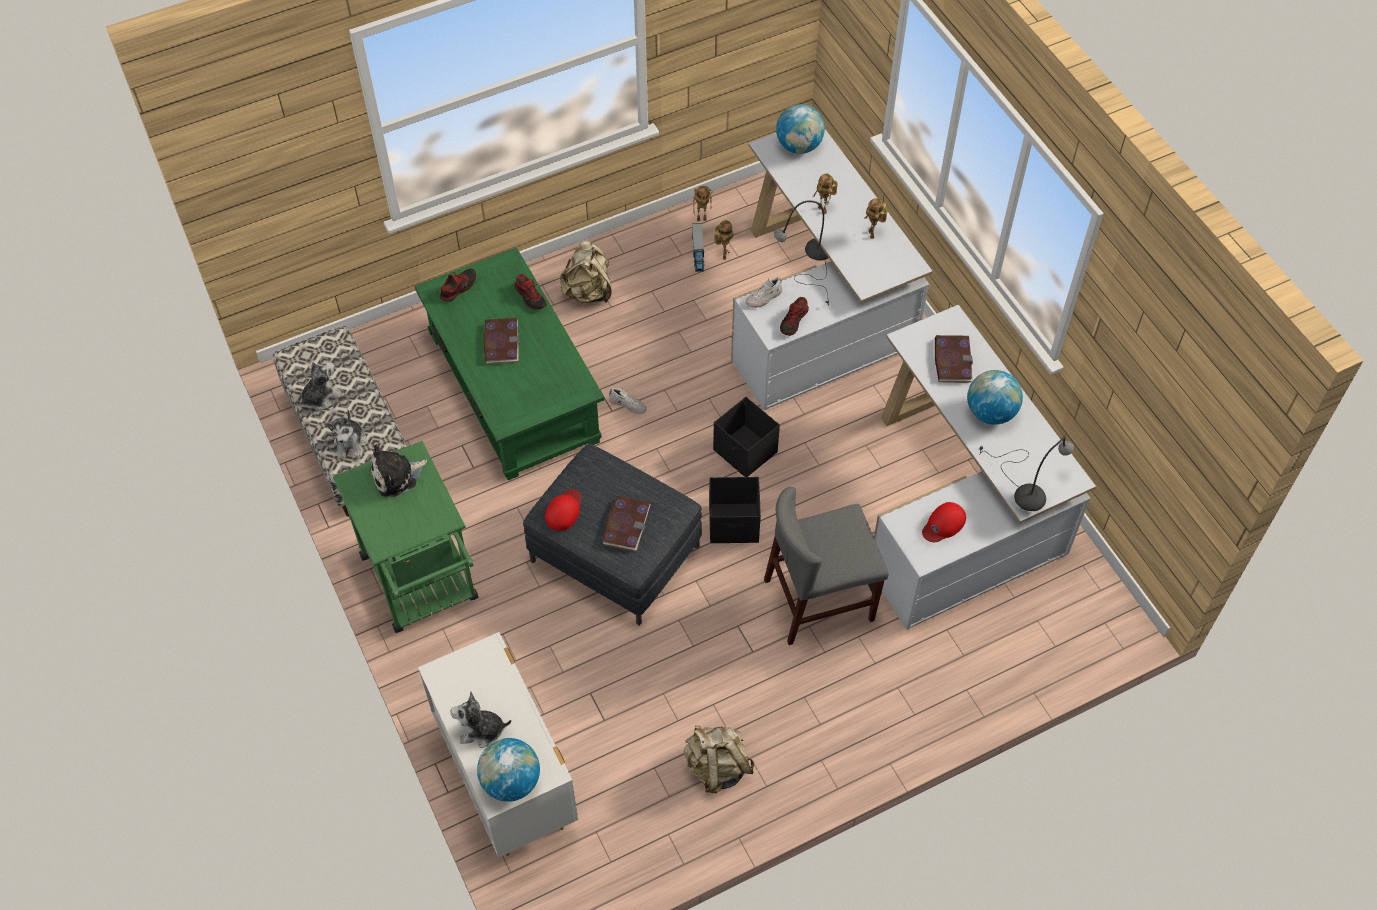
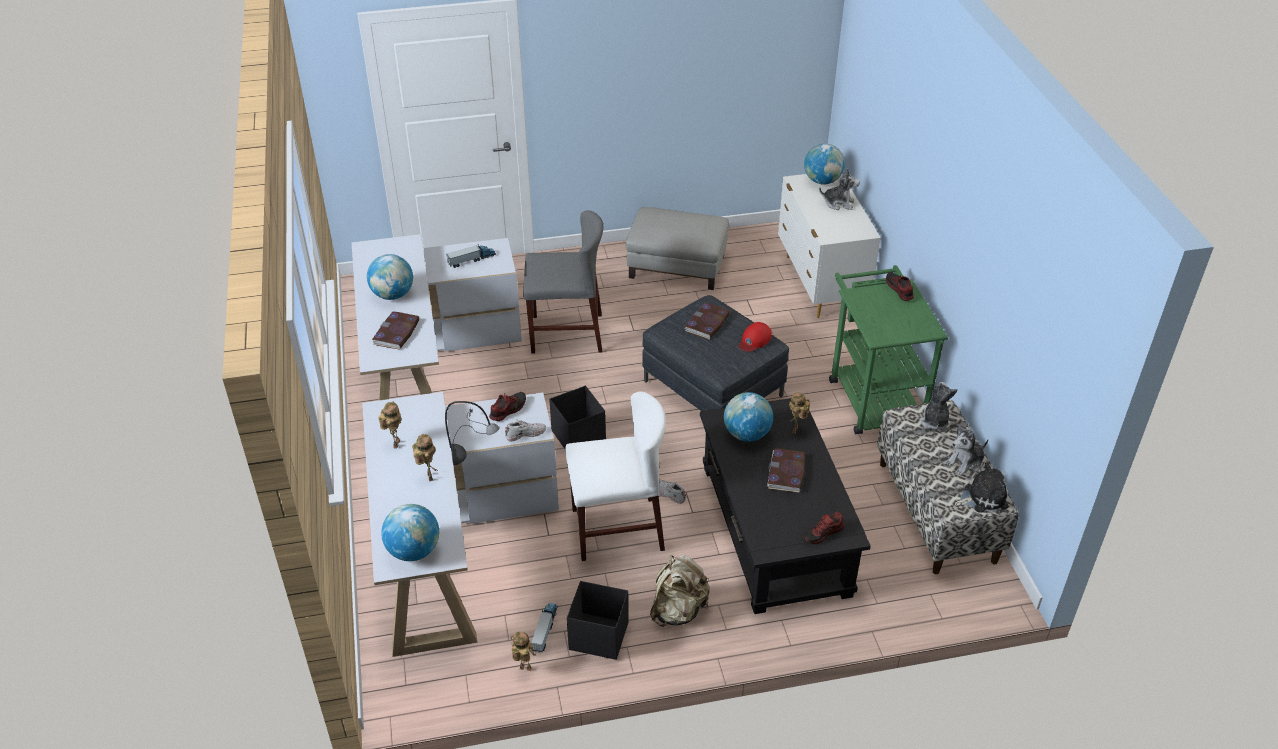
camera: 165 degrees left, 15 degrees down
(397, 476) = (893, 327): plush toy -> plush toy (982, 497)
(513, 388) = (775, 530): green coffee table -> black coffee table
(531, 296) = (749, 509): shoe -> shoe (899, 290)
(548, 378) = (746, 434): none -> globe
(667, 355) = (617, 529): none -> white chair
(717, 767) = (677, 266): beige backpack -> grey ottoman
(723, 255) = (519, 620): toy robot -> toy robot (796, 431)
(734, 524) = (609, 389): black storage box -> black storage box (598, 636)
(943, 524) = (471, 260): red cap -> toy truck
(1026, 486) = (402, 250): grey table lamp -> none

